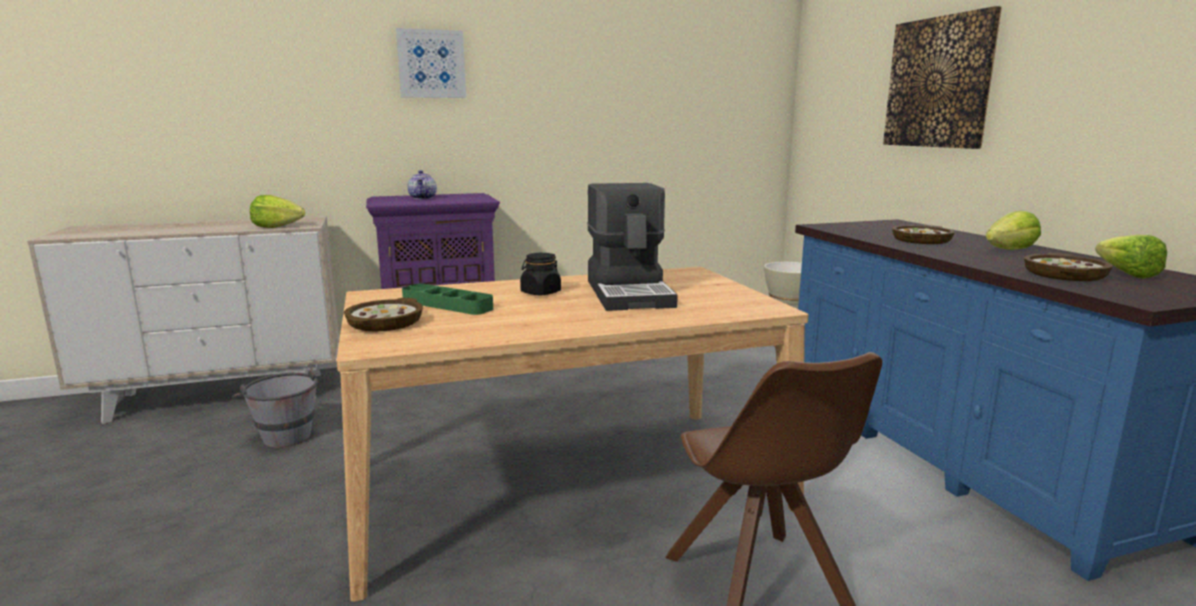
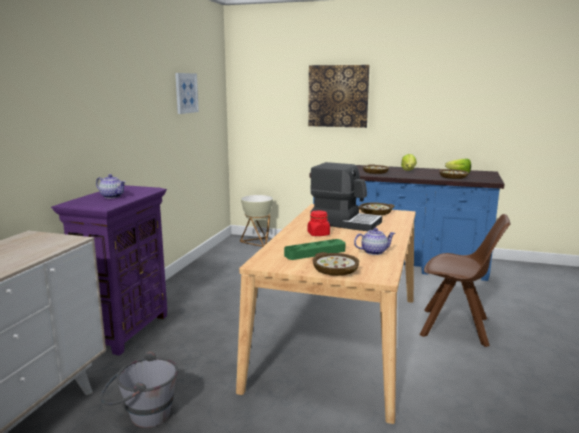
camera: 55 degrees left, 0 degrees up
(276, 227) = (53, 247): lettuce -> none
(431, 64) = (80, 84): picture -> picture (186, 93)
(495, 327) = (374, 252): none -> teapot
(540, 293) = (318, 234): black jar -> red jar
(734, 296) = (376, 212): none -> bowl

